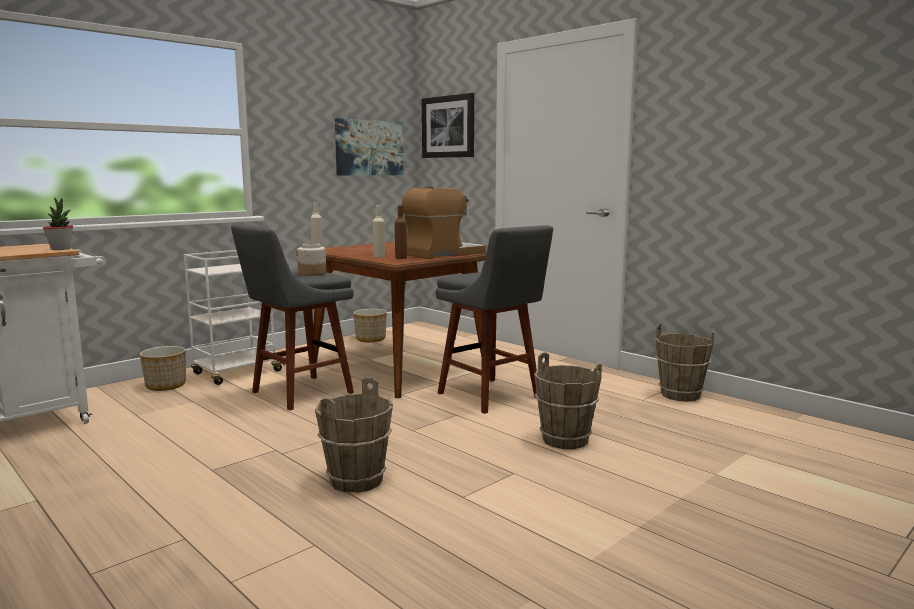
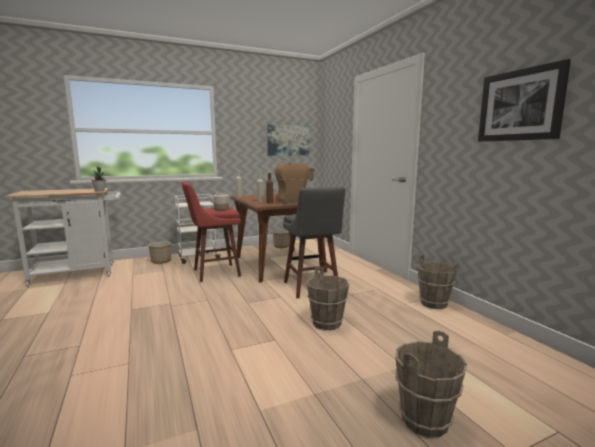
camera: 20 degrees right, 0 degrees up
(297, 393) = (213, 273): grey stool -> red stool
(357, 481) = (188, 328): brown bucket -> brown bucket (425, 420)
(448, 127) = (332, 127): picture -> picture (520, 105)

